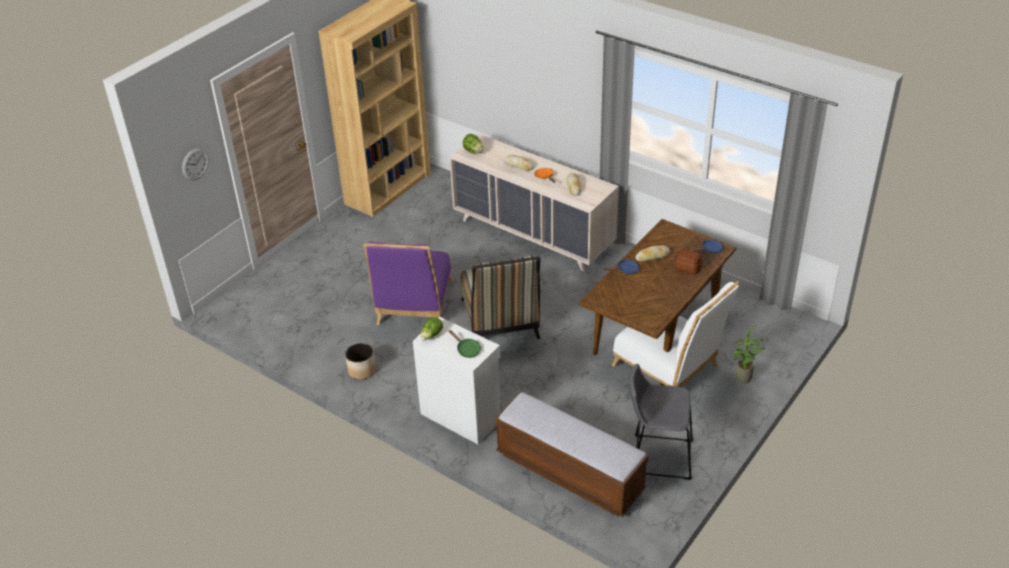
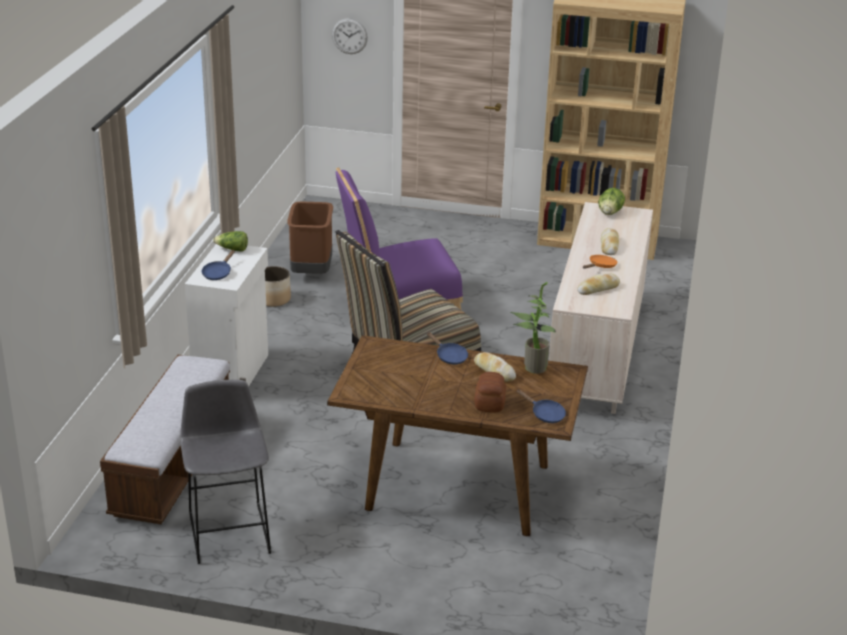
camera: 65 degrees right, 10 degrees down
(333, 339) = (312, 272): none -> brown trash can
(467, 349) = (218, 273): green frying pan -> blue frying pan
(670, 369) = (402, 511): white chair -> none
(743, 380) = (418, 581): potted plant -> potted plant (532, 368)

